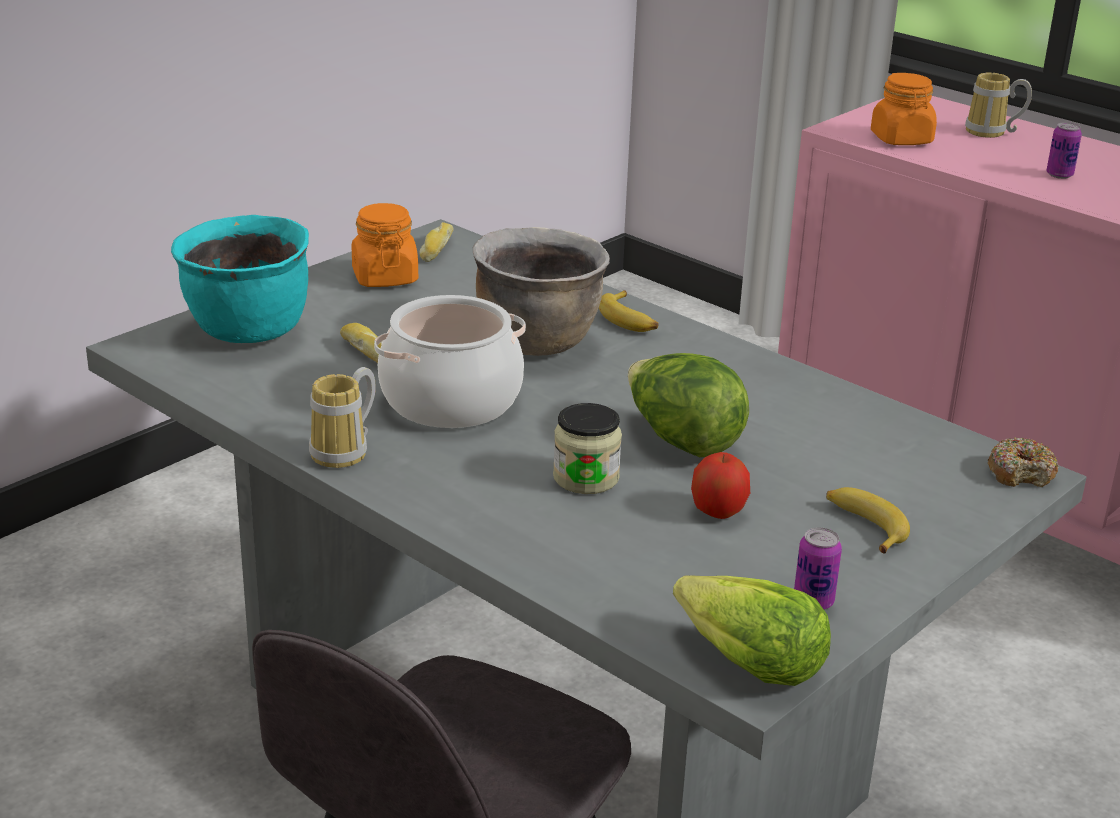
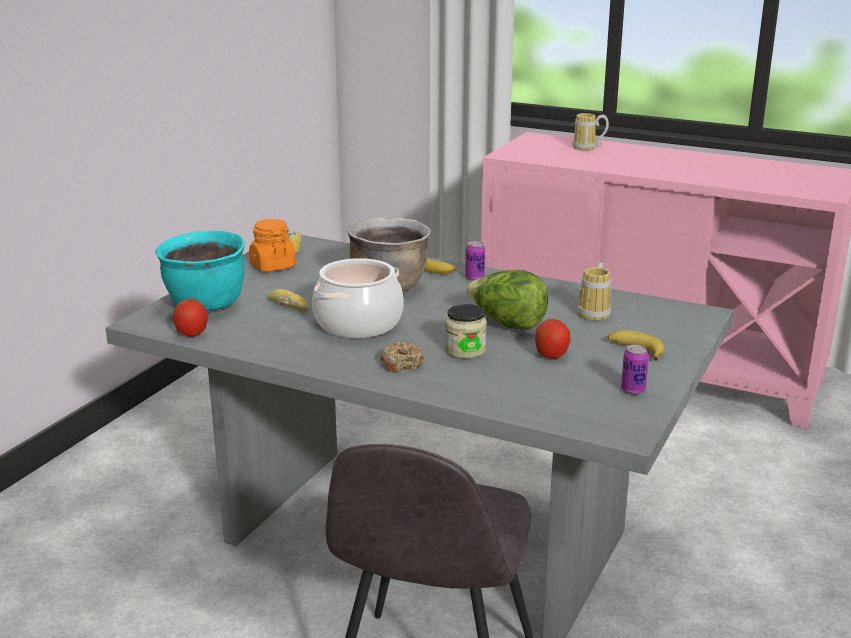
camera: 15 degrees left, 5 degrees down
(198, 378) = (192, 333): none -> apple
(346, 452) = (314, 358): mug -> mug (596, 313)
(748, 663) = (618, 425): lettuce -> none
(901, 139) = (542, 156): orange jar -> none
(1021, 473) = (699, 313): donut -> donut (402, 364)
(1059, 175) = (638, 164): can -> can (474, 278)

